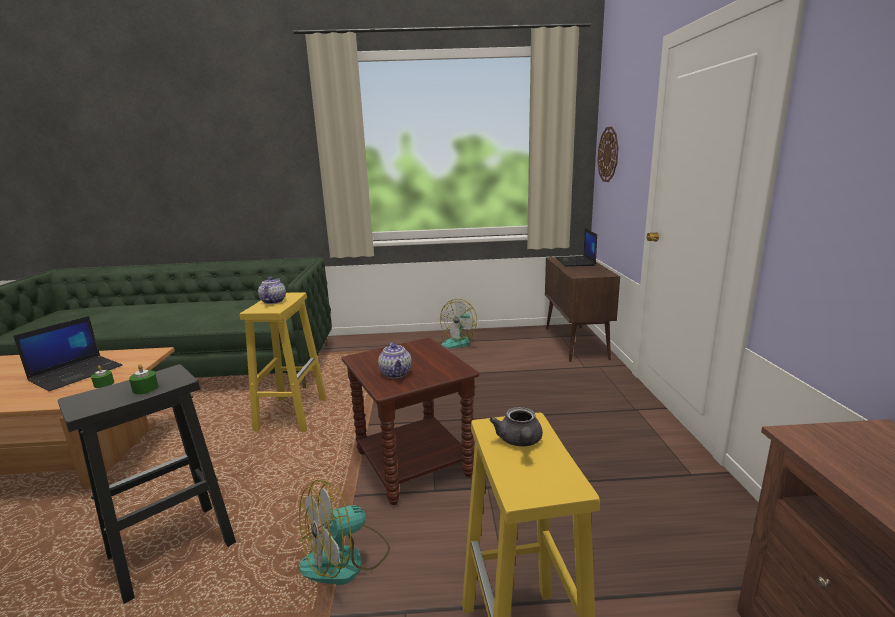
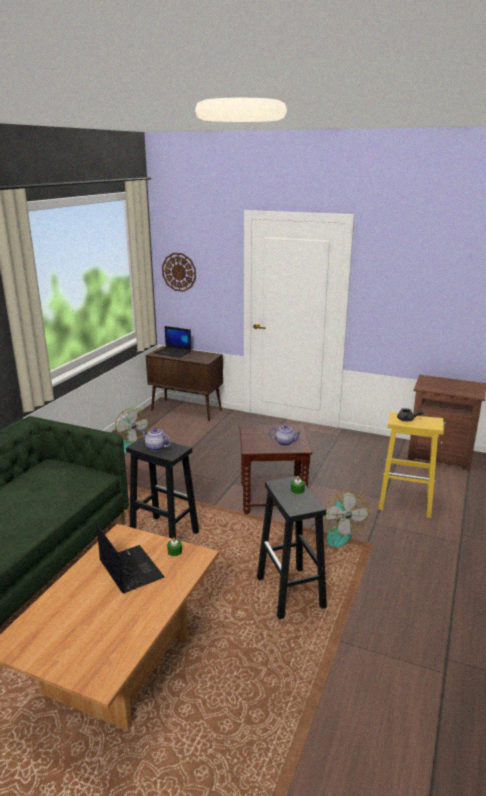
camera: 65 degrees left, 5 degrees up
(292, 414) = (163, 535): yellow stool -> black stool

